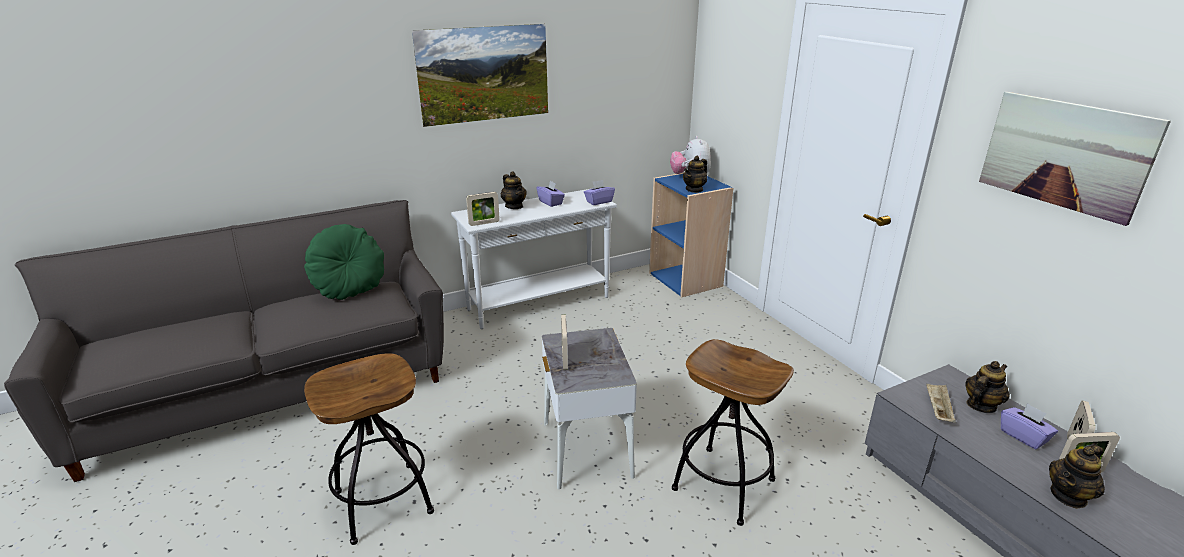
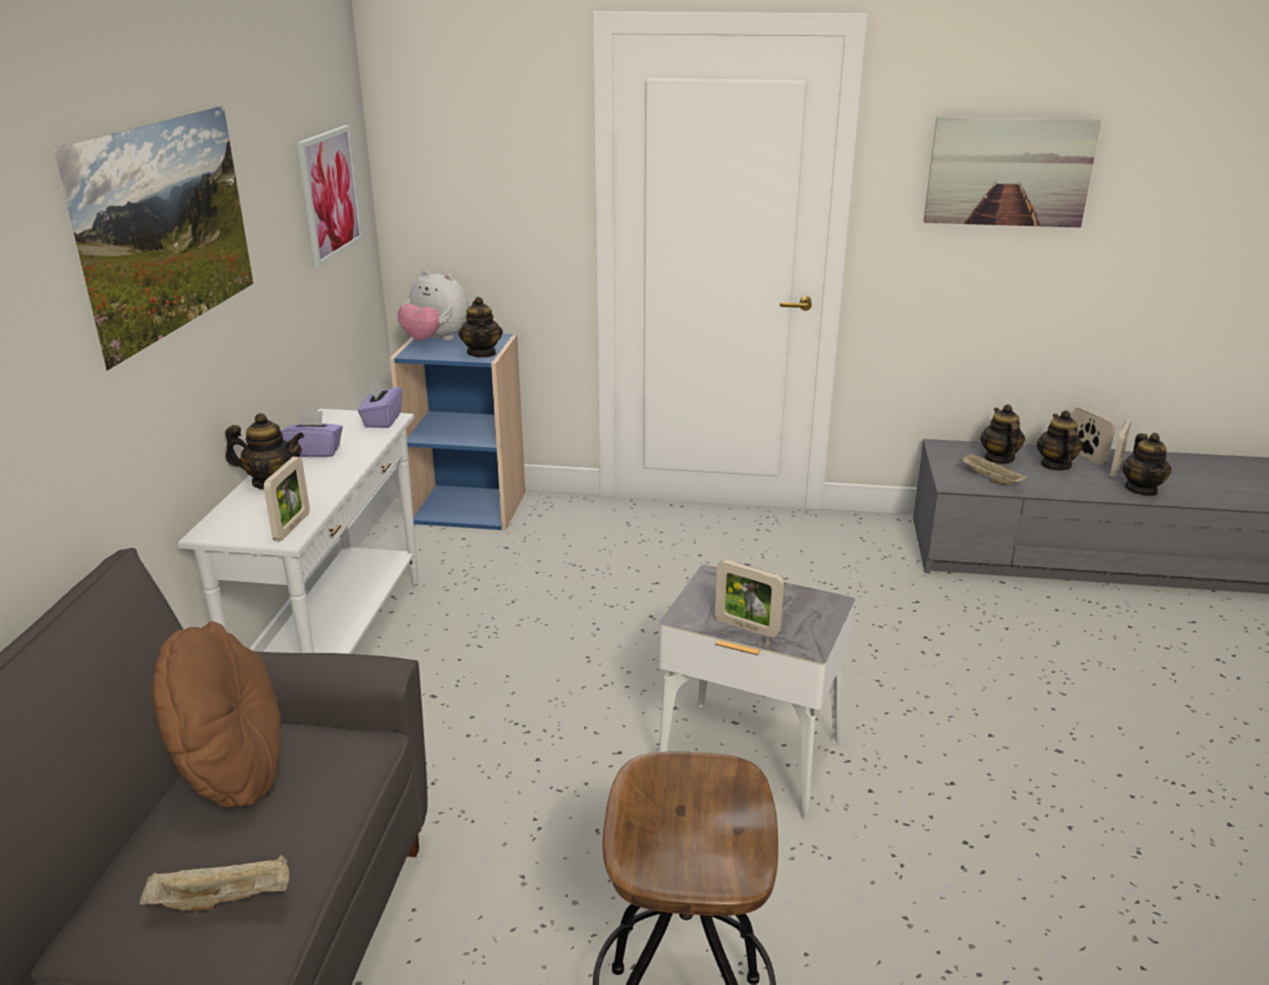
camera: 55 degrees left, 0 degrees up
(288, 318) = (224, 900): none -> beige tray
(351, 292) = (235, 776): green pillow -> brown pillow
(638, 80) = (329, 194): none -> picture
(723, 483) = (899, 681): brown stool -> none
(1023, 436) = (1055, 465): purple tissue box -> teapot

